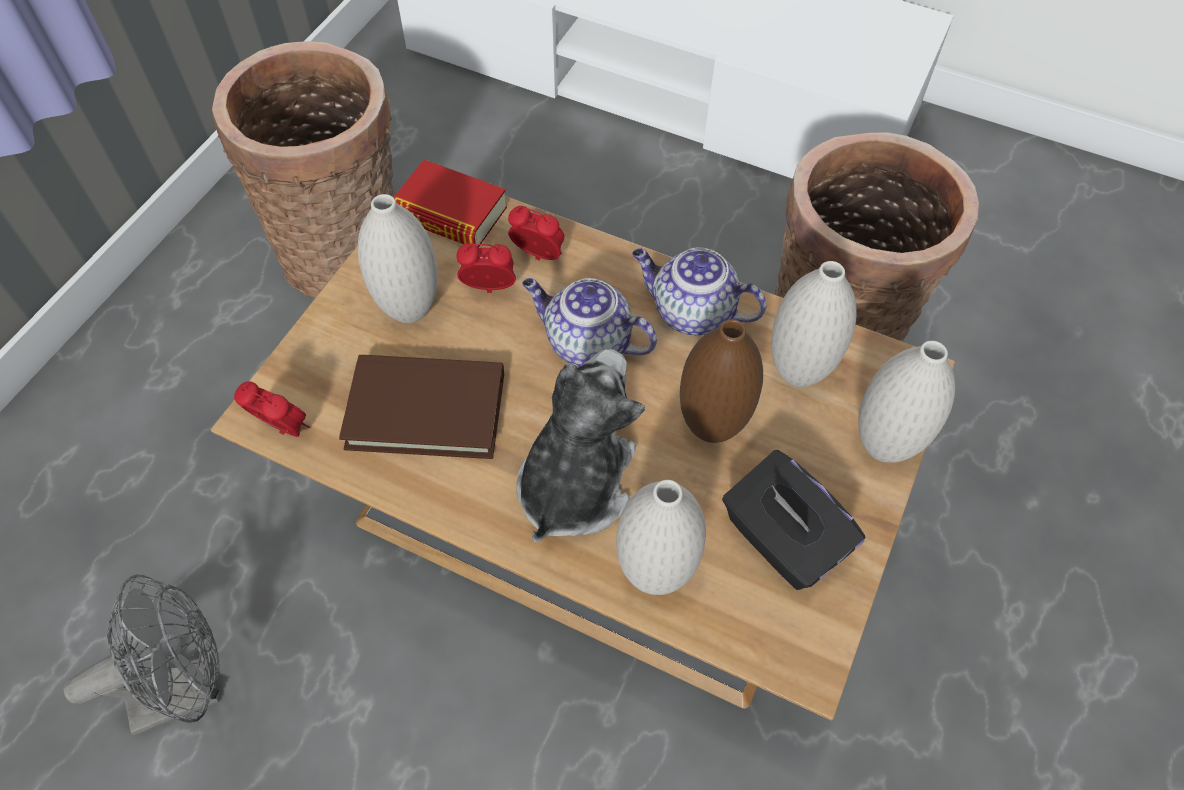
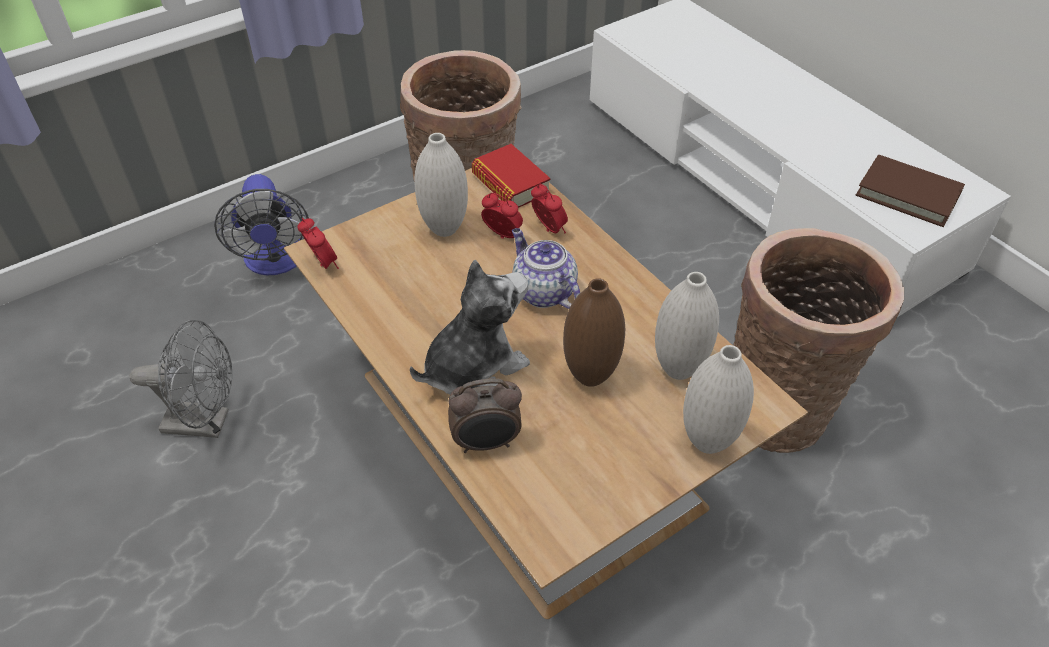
camera: 30 degrees right, 10 degrees down
(136, 426) = (276, 262): none -> fan
(426, 410) = (413, 288): brown book -> brown book (908, 194)
(655, 573) = (486, 443): white vase -> alarm clock
(691, 312) = (628, 302): teapot -> none
(782, 540) = (588, 464): black tissue box -> none

